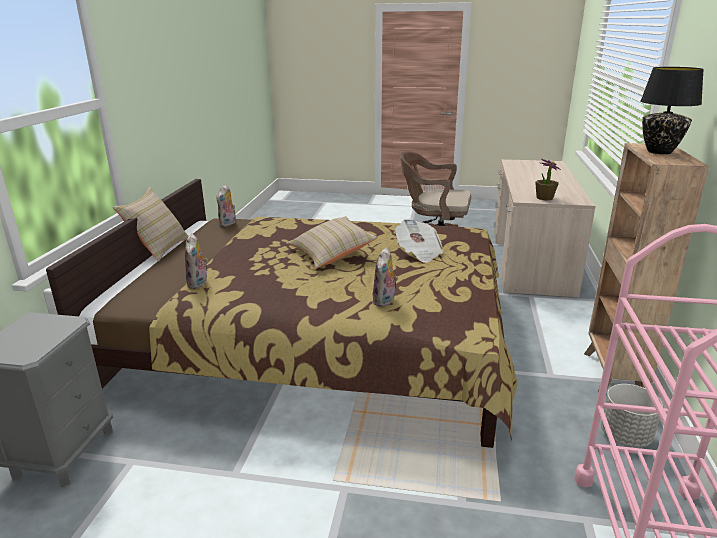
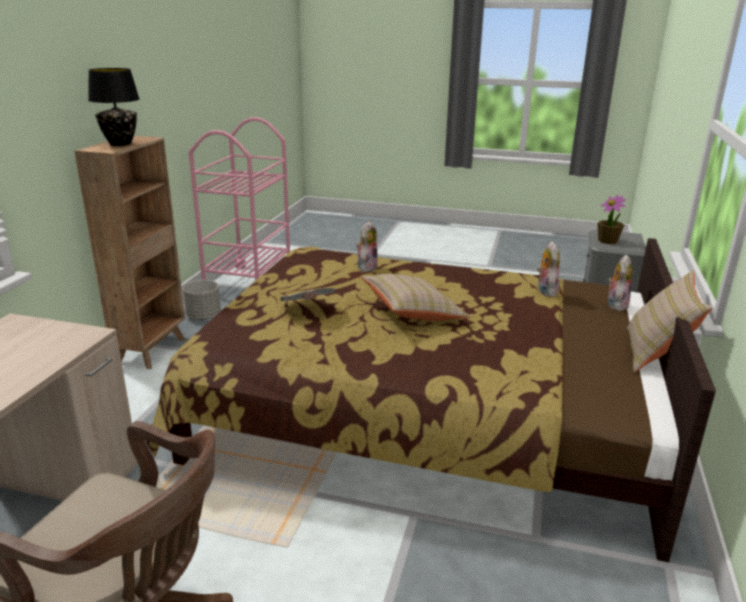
camera: 175 degrees left, 0 degrees up
(228, 224) = (599, 402): plush toy -> plush toy (616, 305)
(544, 198) = (50, 335): potted plant -> potted plant (608, 241)

